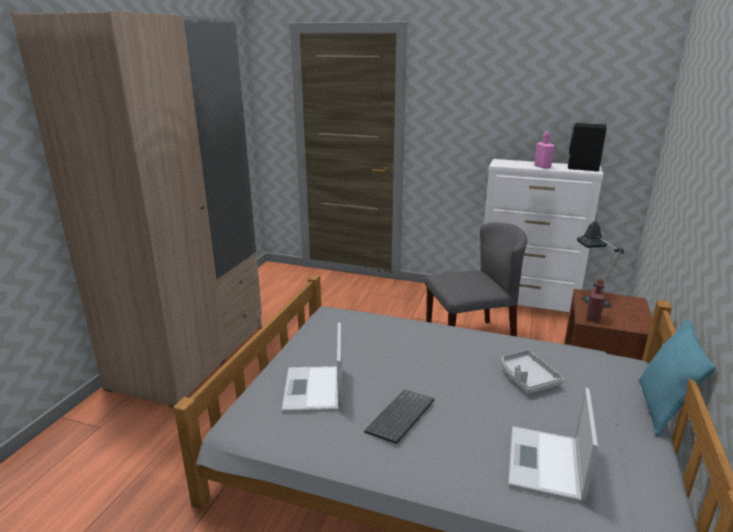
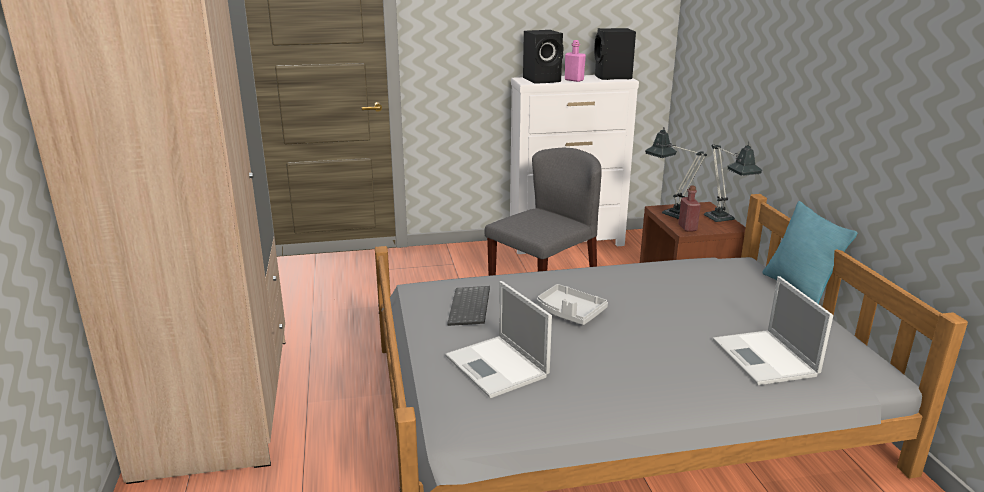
camera: 30 degrees left, 0 degrees up
(401, 418) = (612, 363): keyboard -> keyboard (471, 308)
(515, 163) = (543, 80): none -> black speaker
(527, 378) = (680, 296): grey tray -> grey tray (569, 313)
(638, 319) = (723, 220): none -> table lamp

